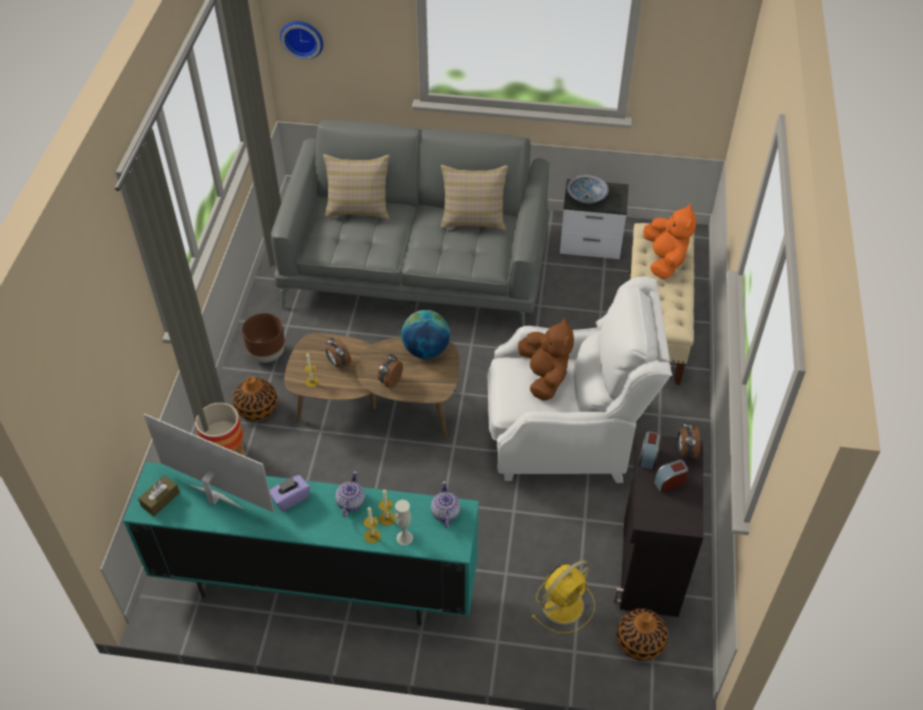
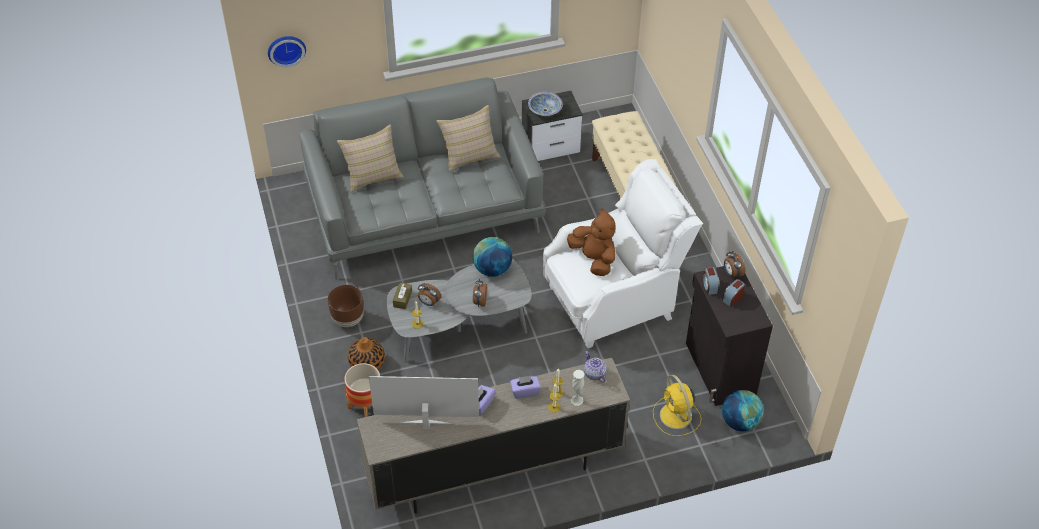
camera: 25 degrees left, 0 degrees up
(160, 499) = (387, 440): brown tissue box -> brown tissue box (402, 299)
(315, 584) = (493, 472): turquoise tv stand -> beige tv stand
(350, 503) = (525, 391): teapot -> purple tissue box
(376, 406) = (460, 329): brown coffee table -> grey coffee table
(564, 604) = (676, 417): yellow fan -> yellow fan turned 135 degrees clockwise
(640, 642) = (740, 422): vase -> globe
(664, 260) = (631, 142): orange plush toy -> none

